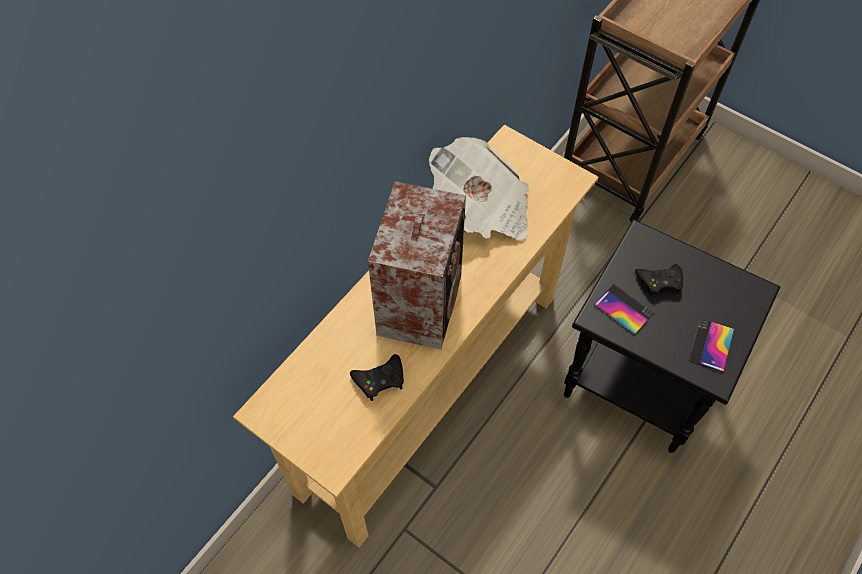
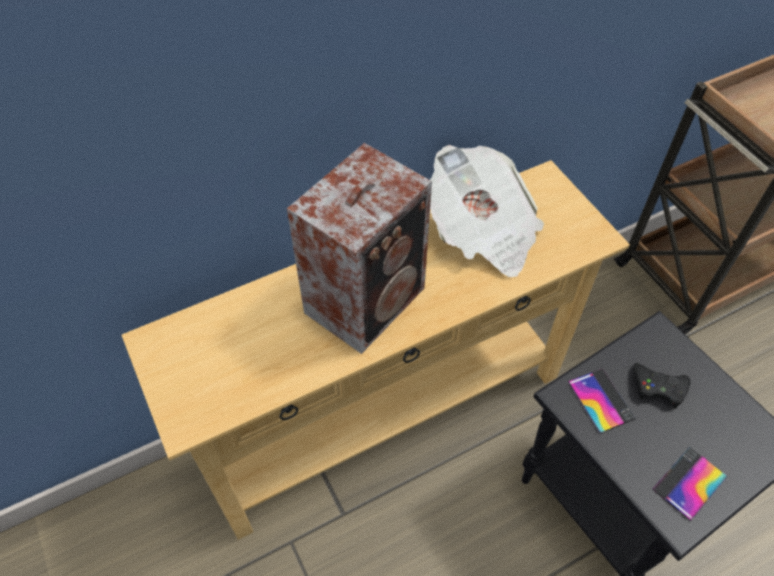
camera: 25 degrees right, 5 degrees down
(380, 379) = (281, 358): black game controller -> none

